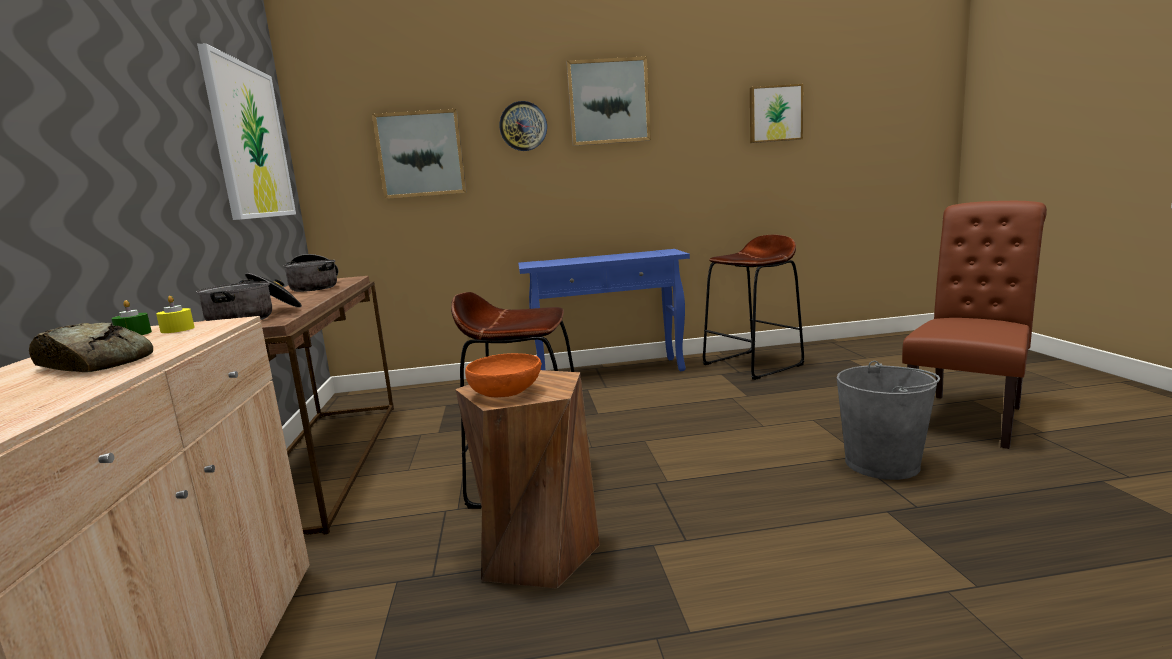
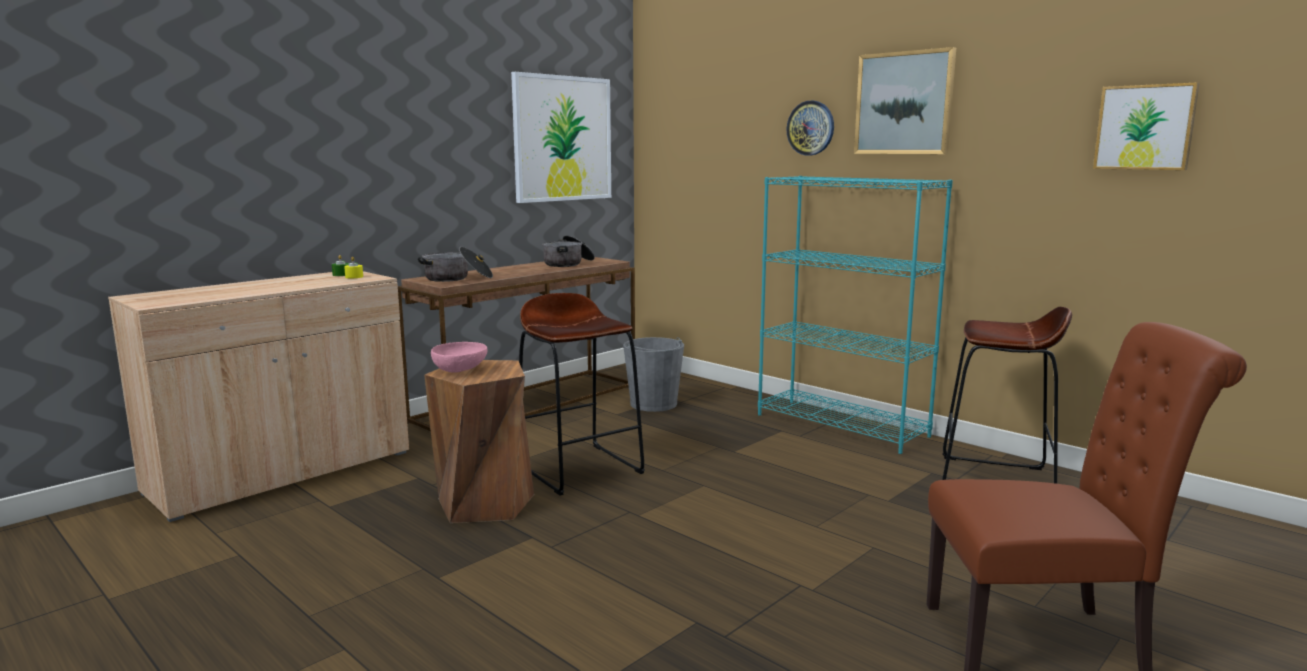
camera: 50 degrees right, 0 degrees up
(95, 363) = (278, 286): bread -> none
(420, 154) = (720, 151): picture -> none
(506, 393) = (460, 370): orange bowl -> pink bowl
(610, 372) = (842, 425): blue console table -> turquoise bookcase
(882, 463) = (806, 604): grey bucket -> grey bucket (653, 404)

